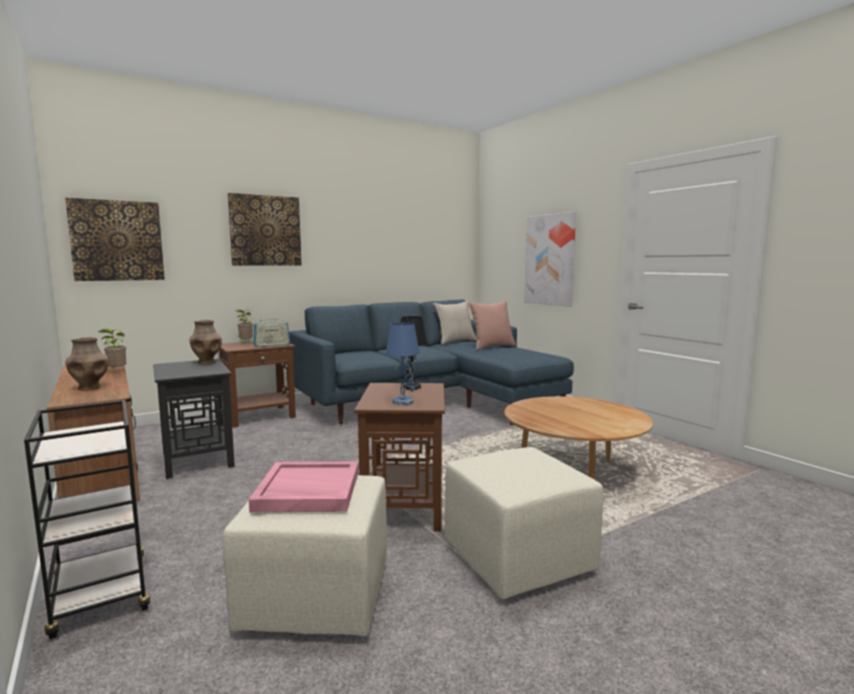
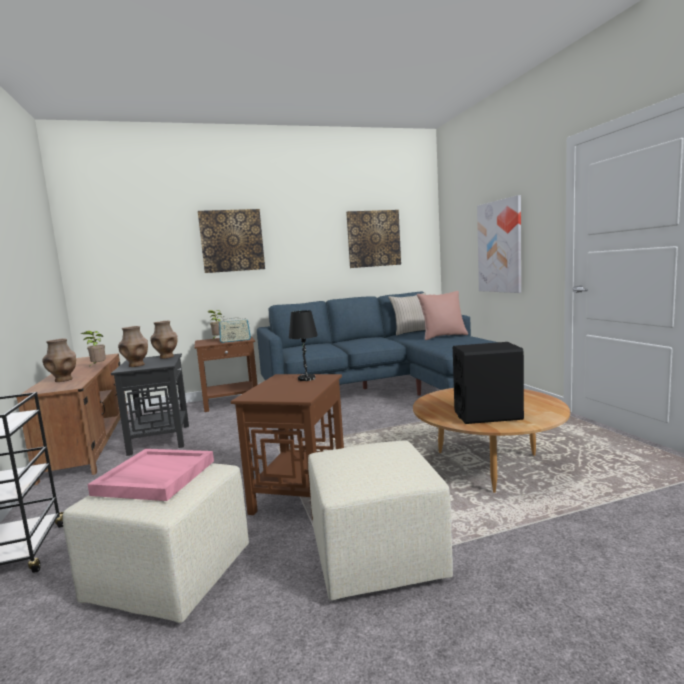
camera: 15 degrees right, 0 degrees up
(117, 241) = (111, 258): picture -> picture (373, 238)
(179, 371) = (136, 365): none -> brown vase
(403, 402) = (281, 393): blue table lamp -> none
(584, 423) = (488, 415): none -> black speaker

